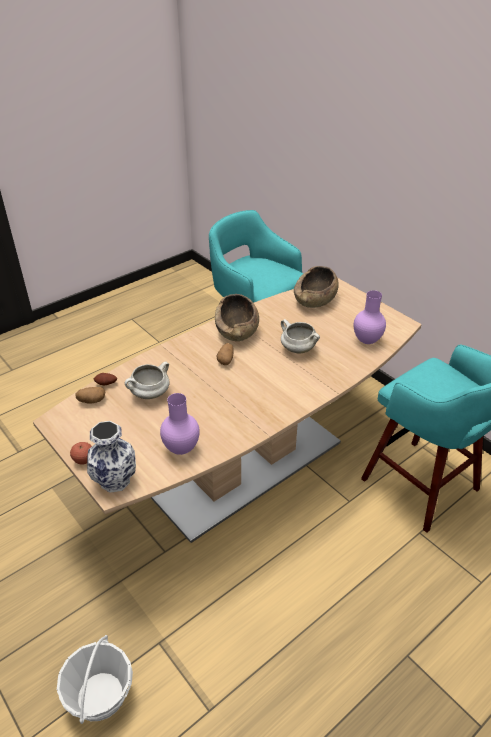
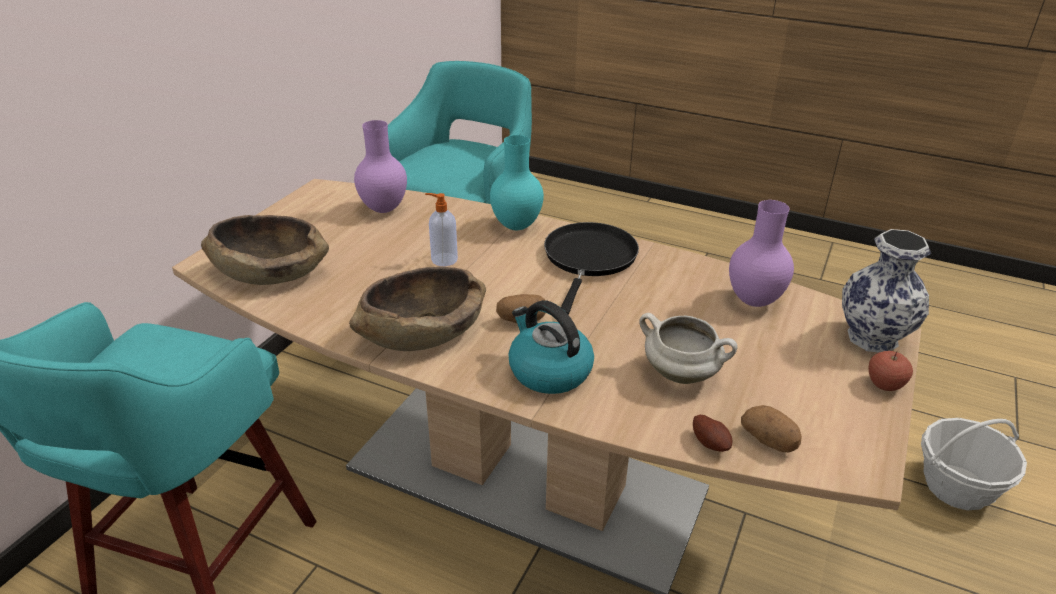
camera: 115 degrees left, 5 degrees down
(184, 356) = (548, 371): none -> kettle
(266, 400) = (589, 259): none -> black frying pan
(297, 349) = (443, 259): white cooking pot -> soap dispenser
(320, 385) = (517, 227): none -> turquoise vase

